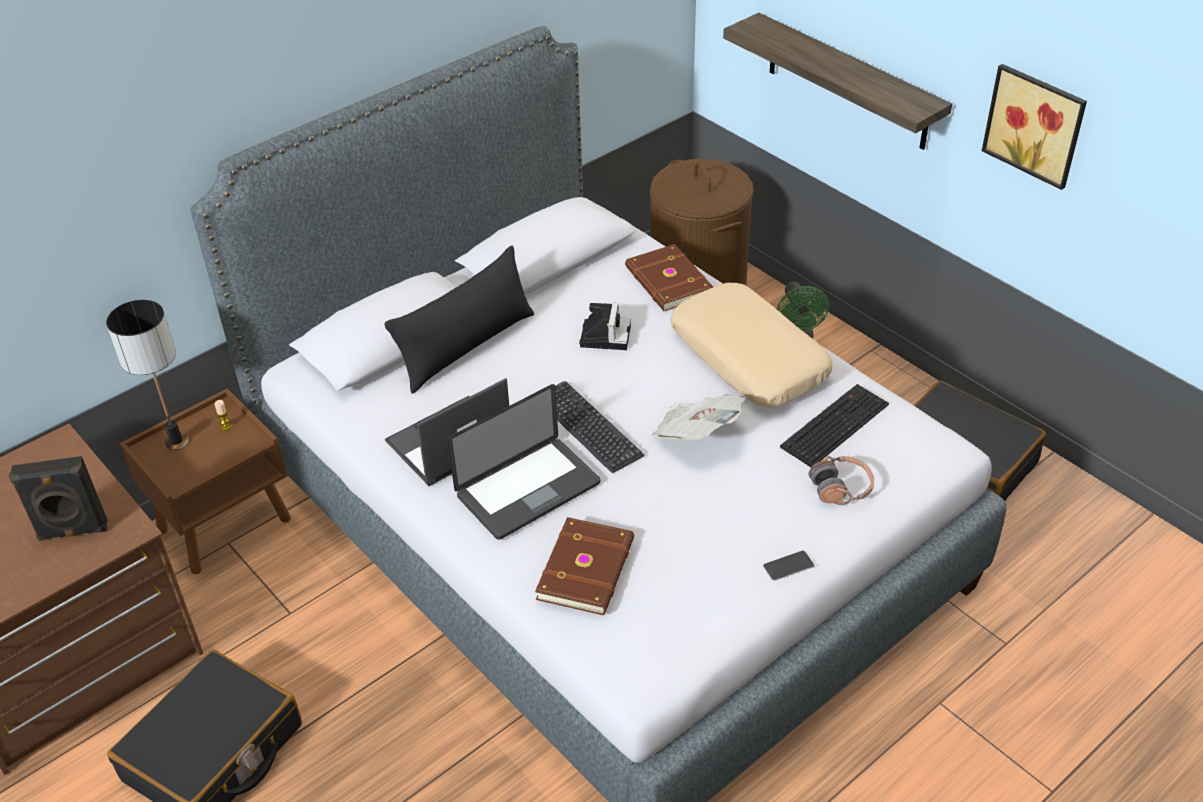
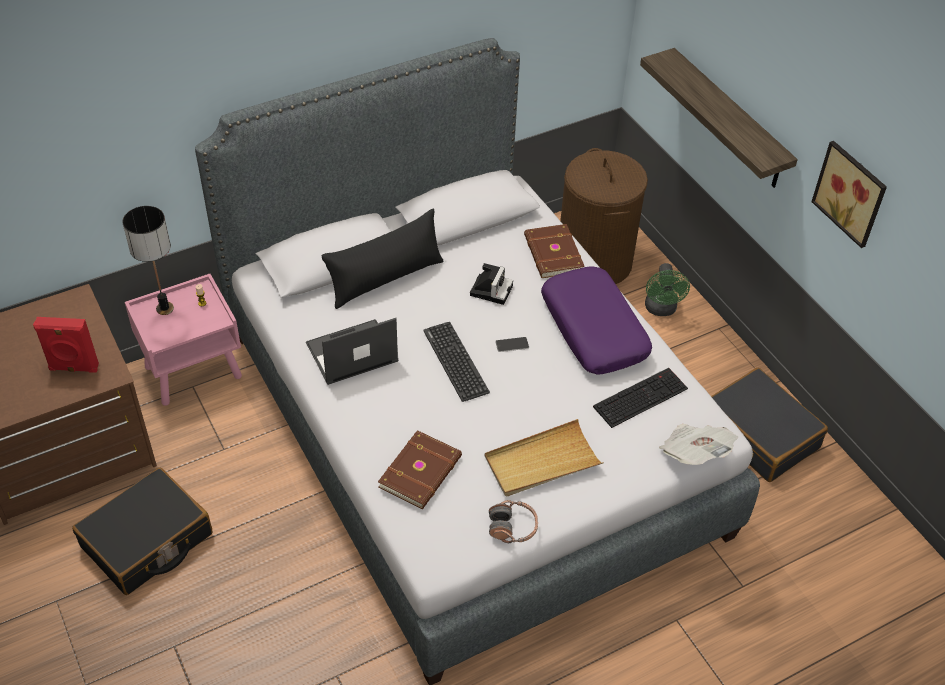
camera: 10 degrees right, 5 degrees up
(73, 532) = (73, 368): black speaker -> red speaker
(225, 524) = (194, 371): brown nightstand -> pink nightstand
(528, 490) = (397, 402): laptop -> none
(697, 434) = (534, 383): newspaper -> newspaper (694, 454)
(739, 525) = (542, 462): none -> beige tray
(749, 358) = (594, 329): beige pillow -> purple pillow
(788, 566) = (568, 500): phone -> phone (512, 344)
(841, 488) = (627, 448): headphones -> headphones (512, 527)

